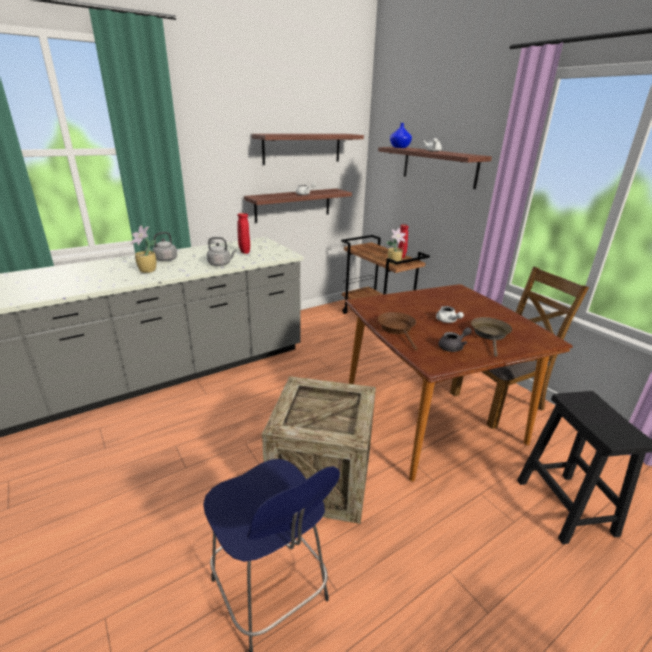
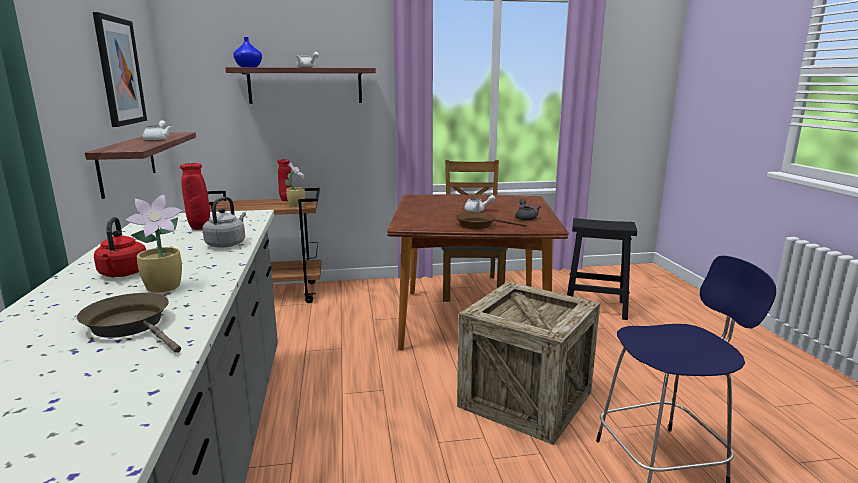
camera: 65 degrees left, 10 degrees down
(164, 260) = (123, 274): grey kettle -> red kettle
(302, 148) = (119, 71): shelf -> picture
(490, 335) = (512, 206): brown frying pan -> brown frying pan (132, 326)

